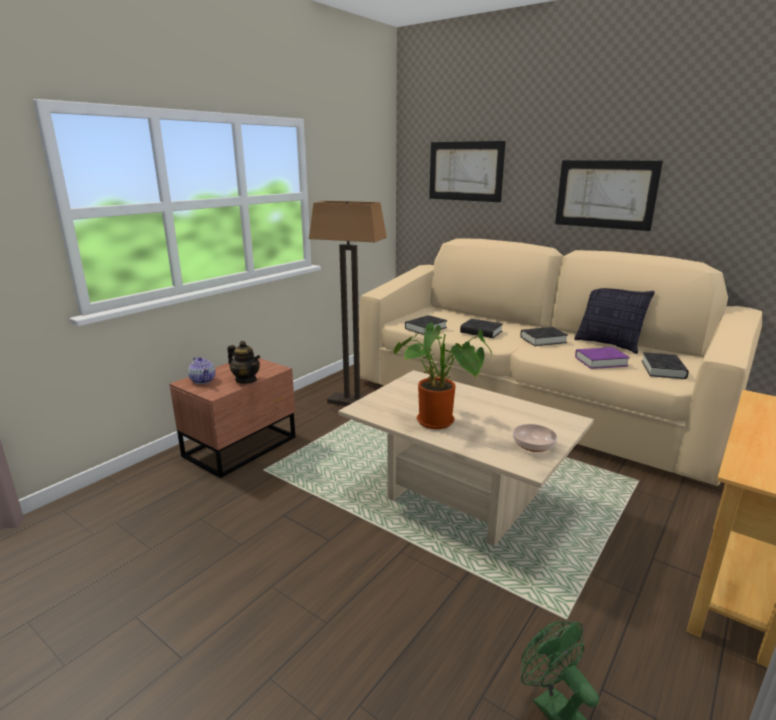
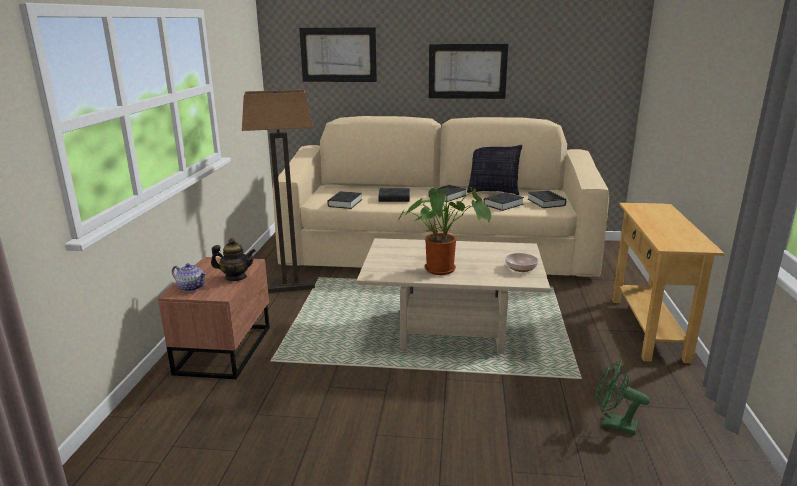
camera: 30 degrees left, 0 degrees up
(601, 361) = (503, 204): purple book -> black book

